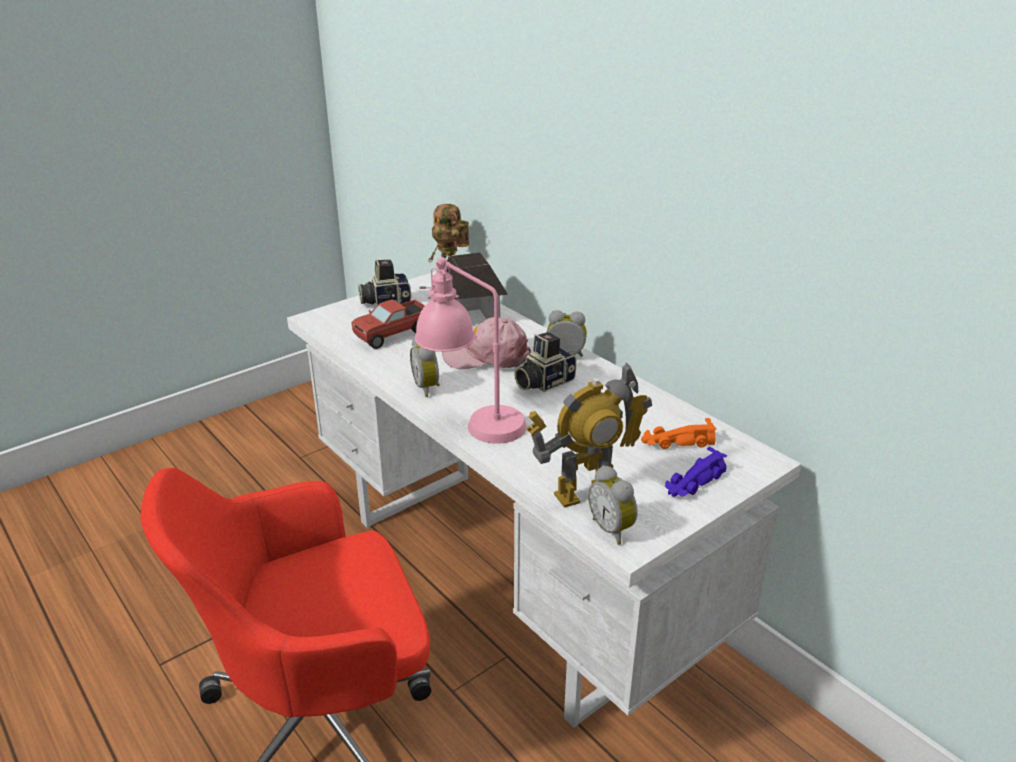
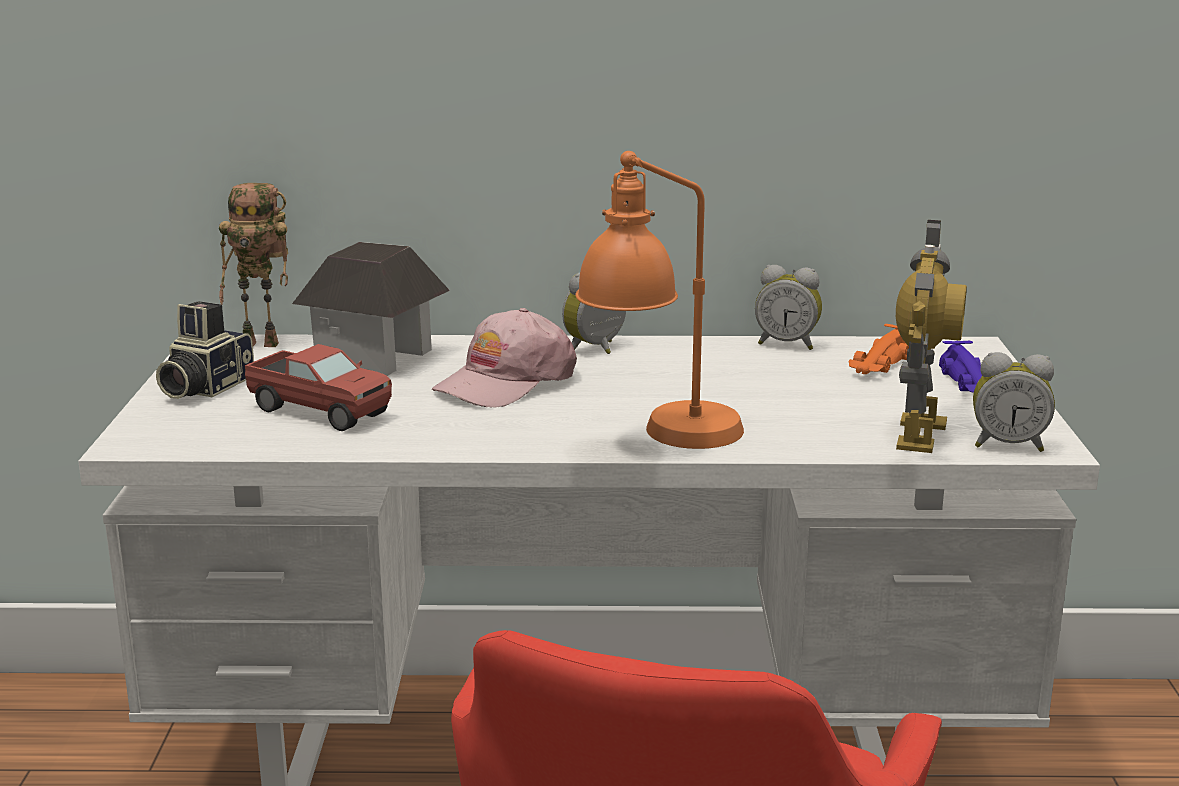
camera: 50 degrees left, 10 degrees down
(393, 335) = (319, 412): toy truck -> toy truck turned 60 degrees counterclockwise
(428, 388) = (520, 435): alarm clock -> alarm clock (787, 344)
(471, 423) = (661, 440): pink table lamp -> orange table lamp
(543, 382) = (632, 377): camera -> none

